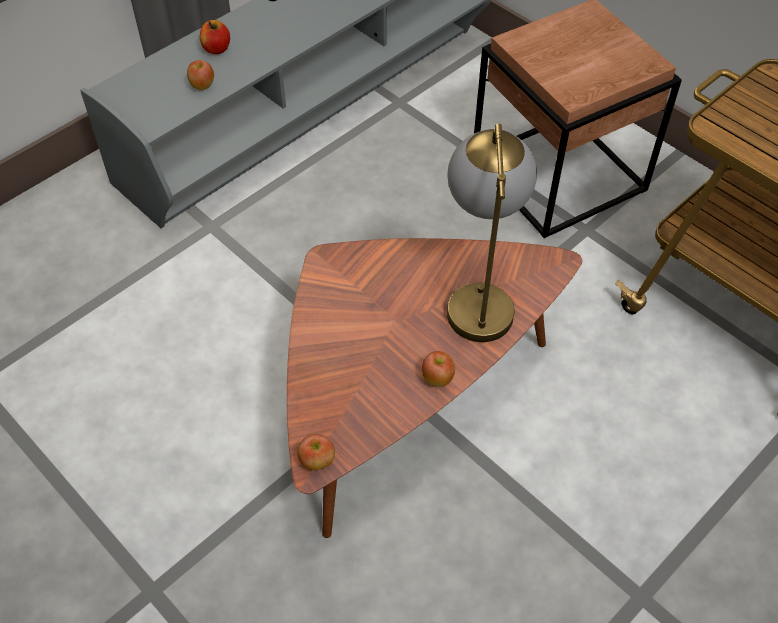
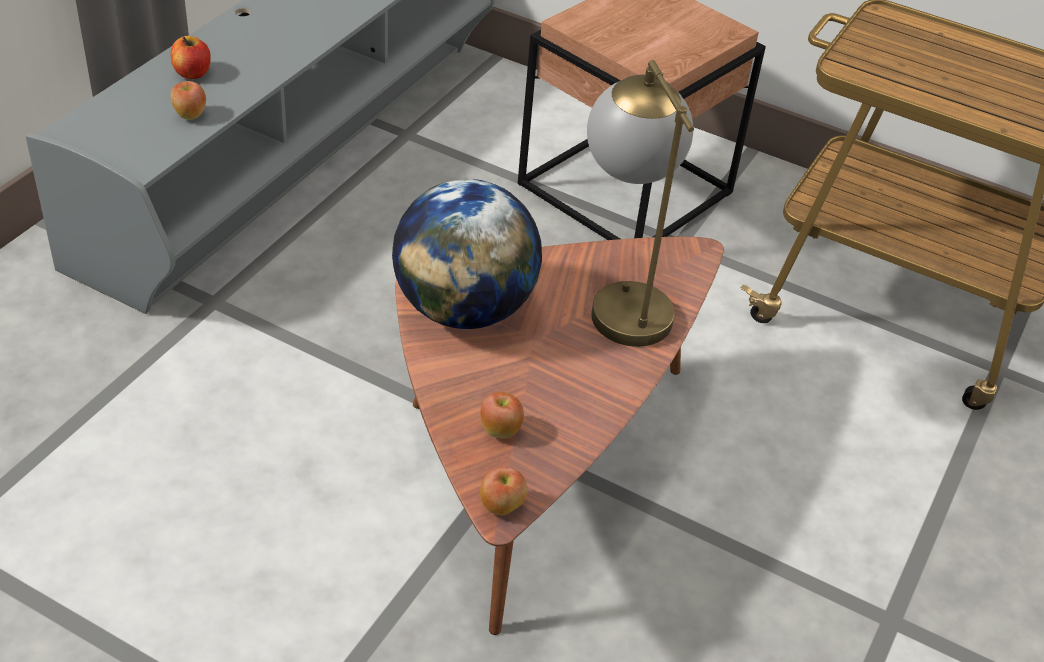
camera: 20 degrees left, 10 degrees down
(351, 285) = (464, 309): none -> globe
(437, 378) = (610, 392): apple -> apple (500, 430)

